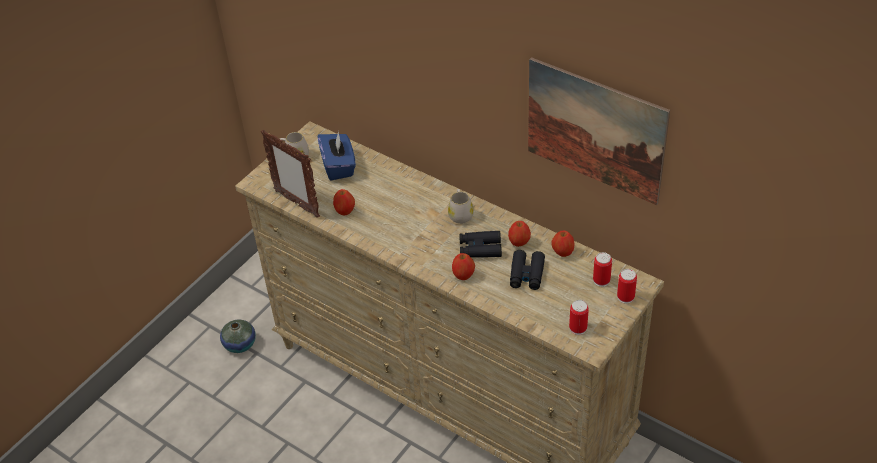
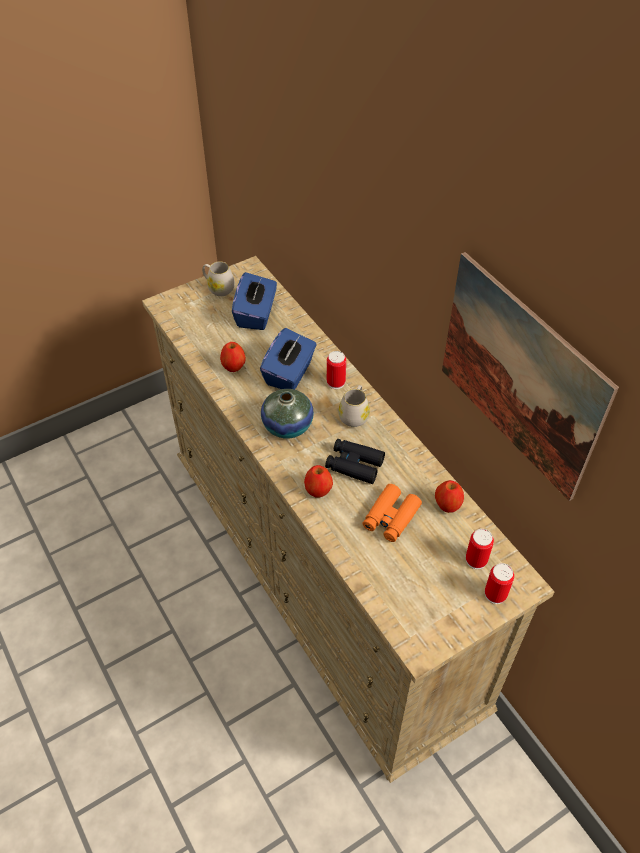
camera: 20 degrees right, 5 degrees up
(240, 344) = (150, 456): vase -> vase (287, 426)
(296, 203) = (190, 341): picture frame -> none
(392, 201) = (289, 373): none -> blue tissue box
(519, 242) = (402, 474): apple -> none
(526, 274) = (391, 517): black binoculars -> orange binoculars
(578, 328) = (416, 613): can -> can (336, 382)

